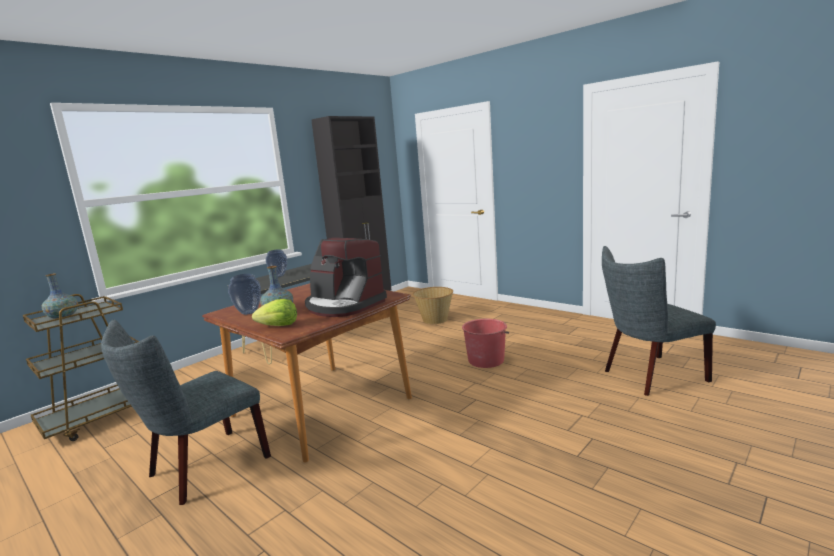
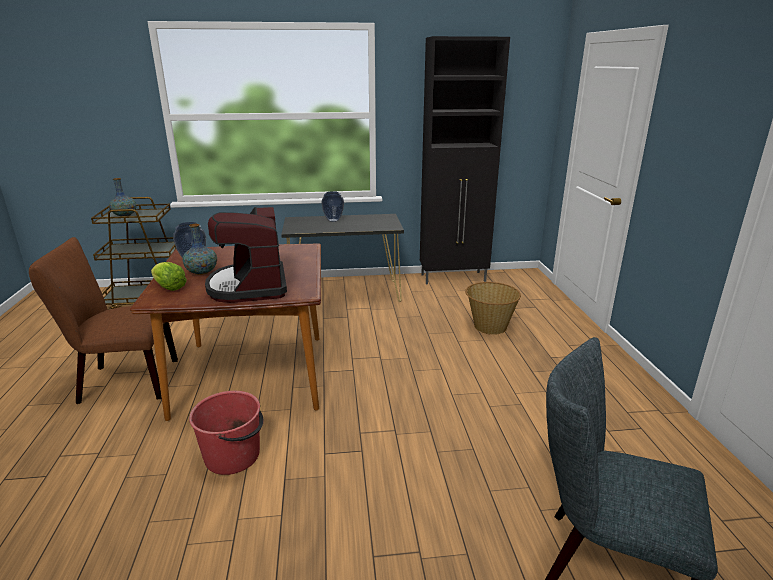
camera: 40 degrees right, 10 degrees up
(202, 469) = (122, 382): grey chair -> brown chair
(486, 360) = (451, 409): red bucket -> red bucket (233, 456)

